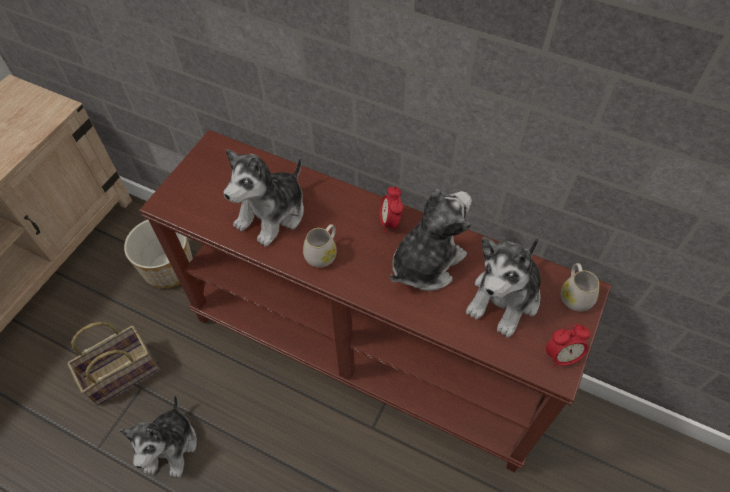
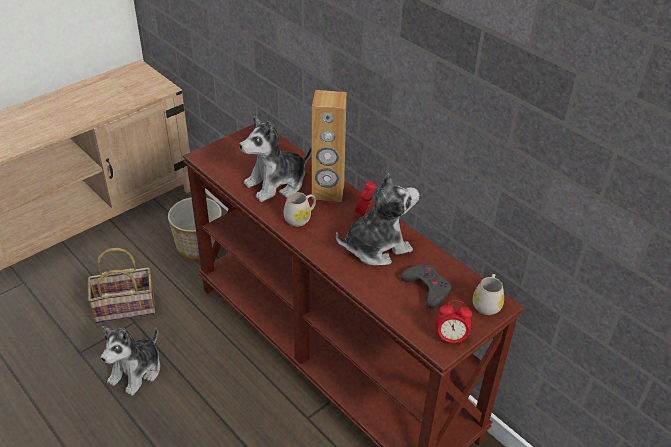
camera: 20 degrees right, 15 degrees down
(336, 205) = (328, 192): none -> brown speaker
(504, 298) = (426, 288): plush toy -> grey game controller

